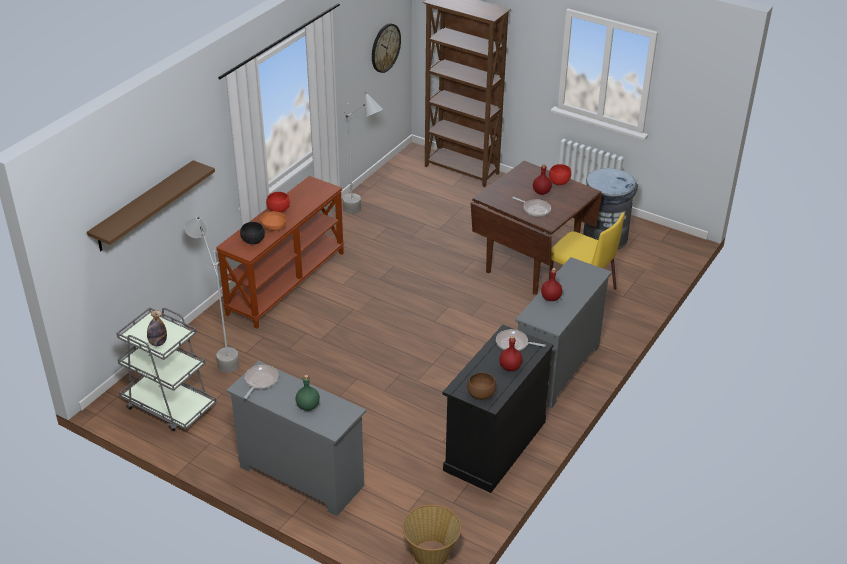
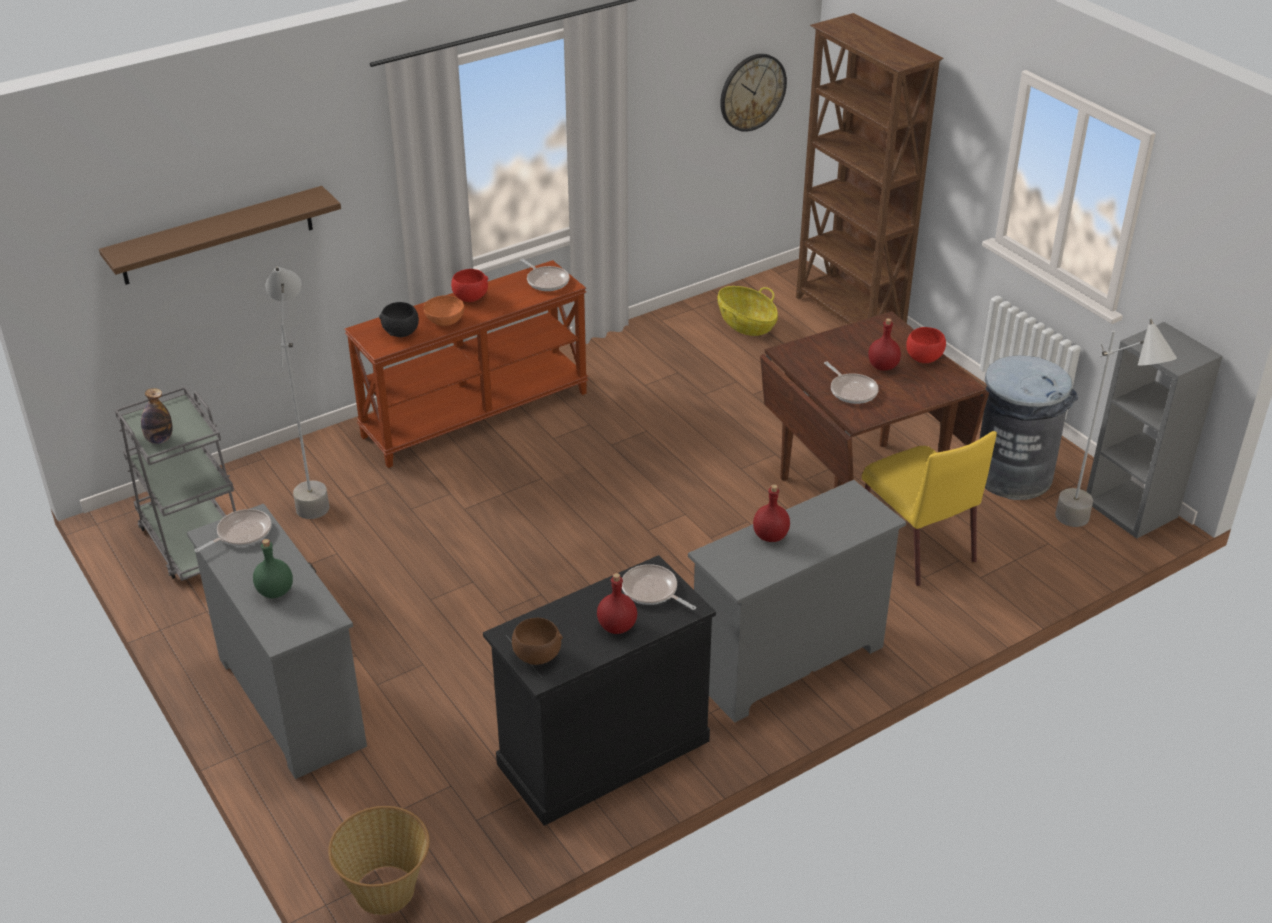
camera: 25 degrees right, 0 degrees up
(316, 189) = (546, 281): none -> frying pan
(363, 214) = (655, 344): grey floor lamp -> grey floor lamp (1089, 532)
(407, 189) = (746, 324): none -> basket
(673, 239) = (1132, 509): none -> grey bookcase

